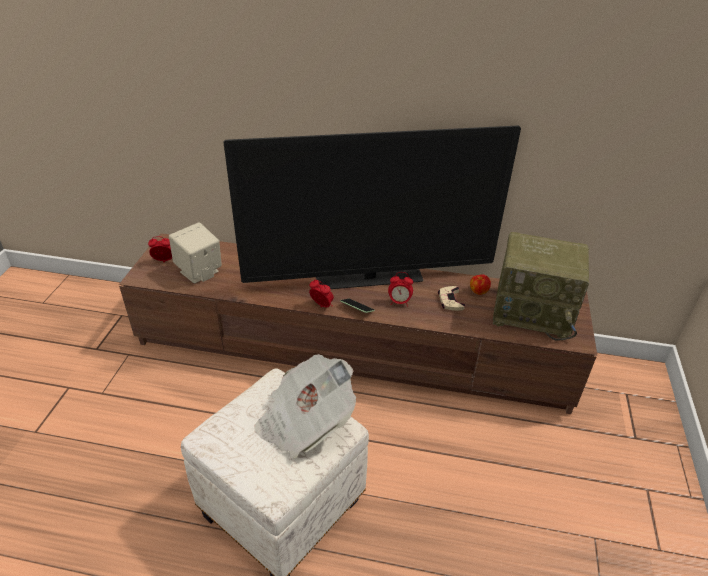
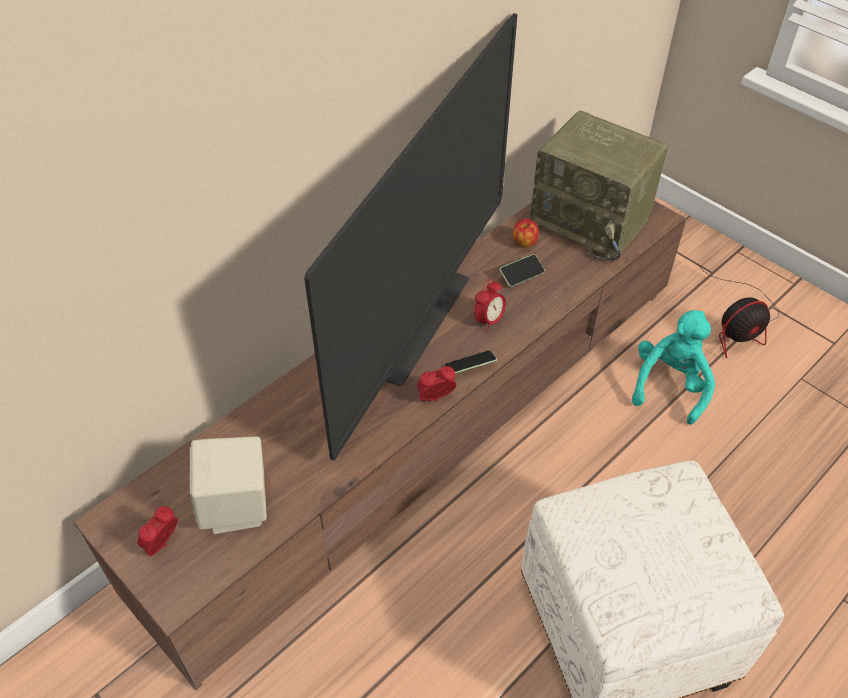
camera: 55 degrees left, 10 degrees up
(305, 421) = (660, 512): newspaper -> none
(450, 301) = (521, 275): beige game controller -> phone
(500, 454) = (670, 385): none -> turquoise plush toy
(533, 312) = (592, 222): radio -> radio turned 75 degrees clockwise
(603, 475) = (739, 325): none -> fan

